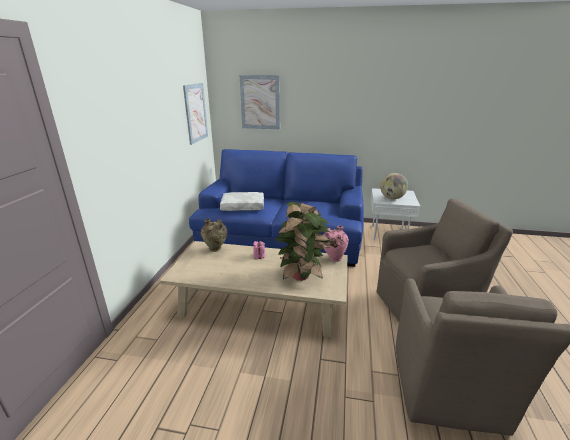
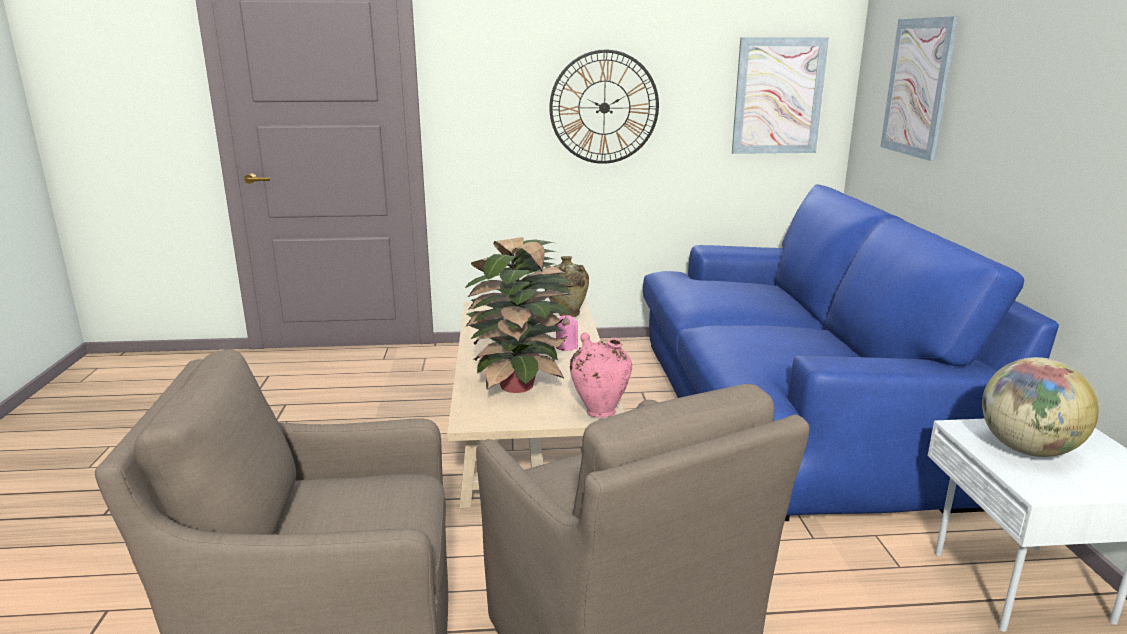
camera: 75 degrees right, 5 degrees down
(151, 134) = (604, 107): none -> wall clock
(243, 206) = (712, 290): white pillow -> none

